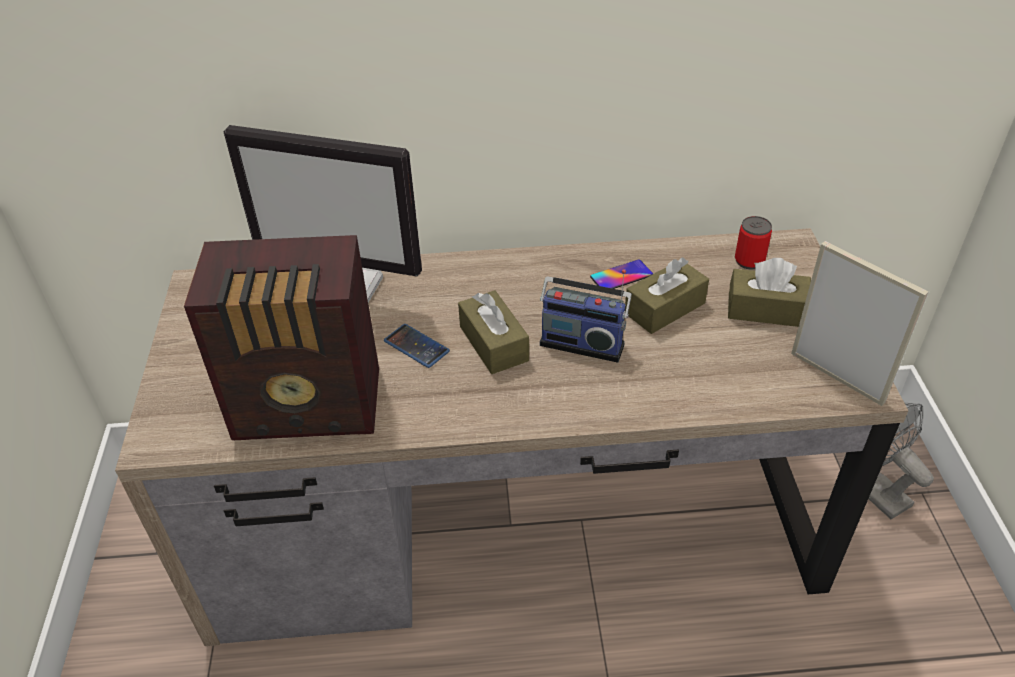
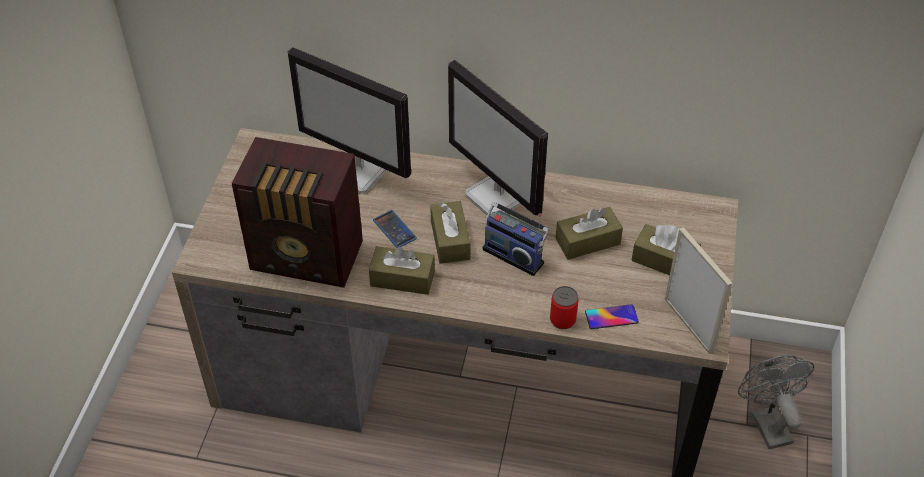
camera: 15 degrees right, 5 degrees up
(449, 404) = (402, 278): none -> brown tissue box
(532, 282) = (498, 197): none -> monitor
(621, 276) = (567, 207): phone -> phone (611, 317)
(749, 261) = (673, 217): can -> can (562, 320)

